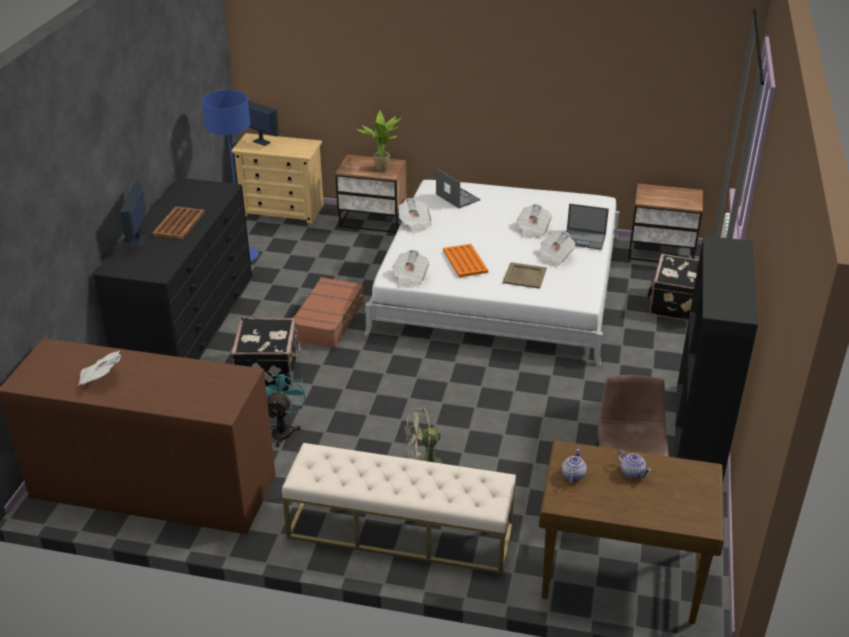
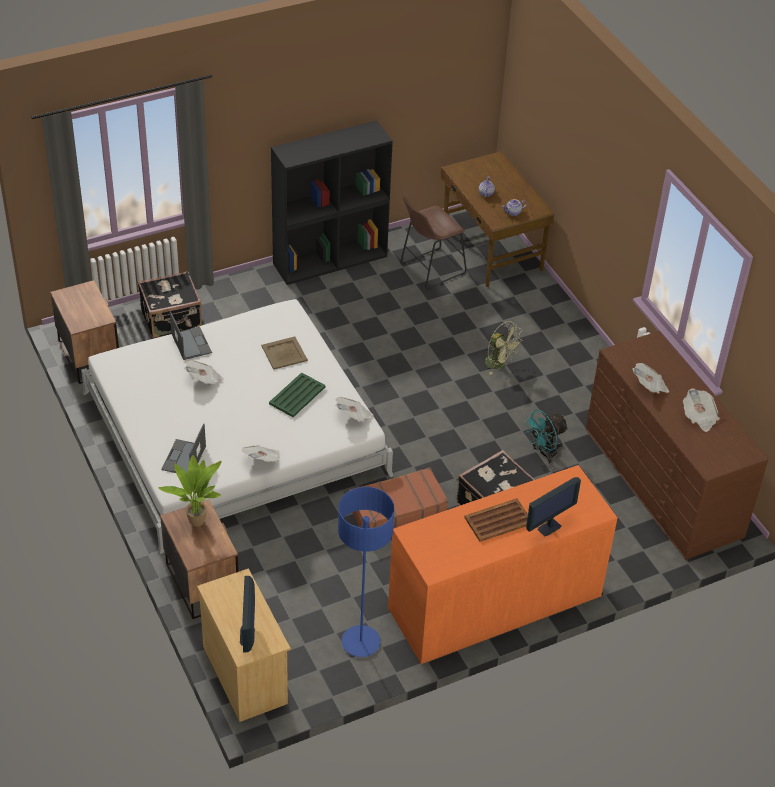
camera: 130 degrees left, 10 degrees up
(188, 323) = (494, 602): black dresser -> orange dresser
(400, 530) = (561, 347): beige bench -> none
(465, 261) = (296, 395): orange tray -> green tray
(554, 257) = (238, 349): newspaper -> newspaper (649, 386)

